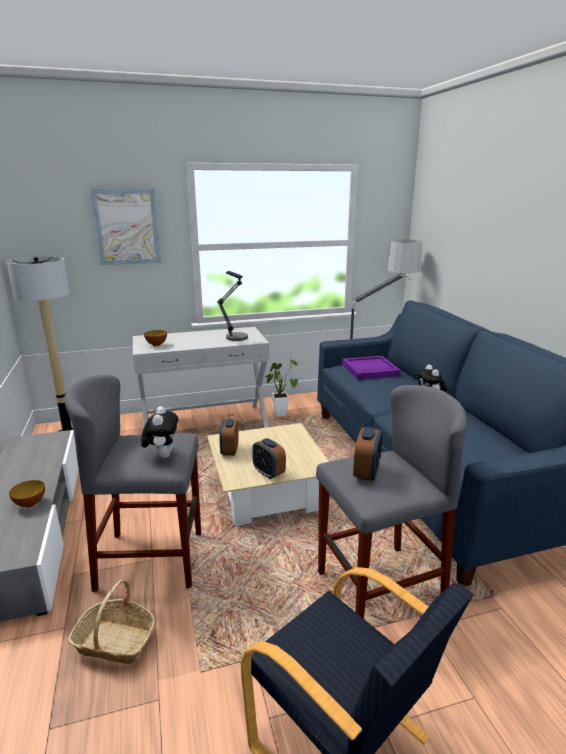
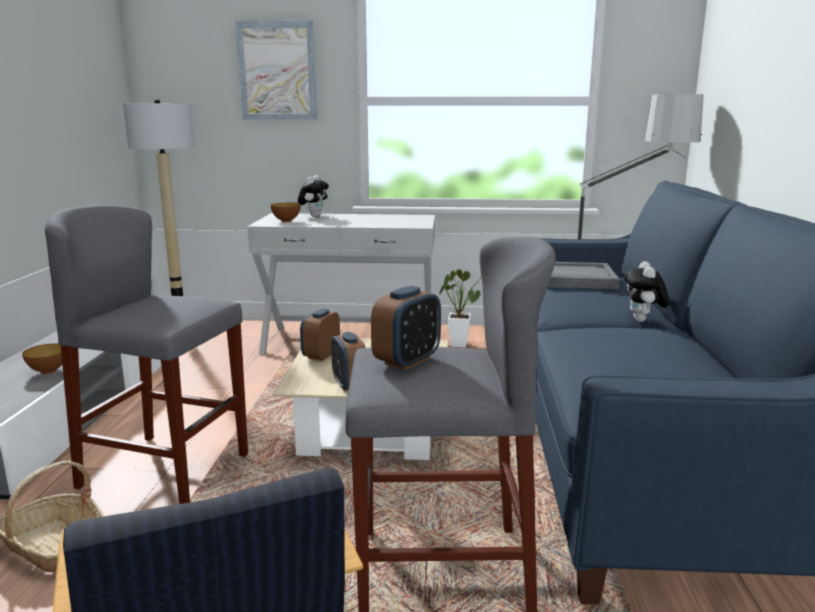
camera: 20 degrees right, 5 degrees down
(162, 455) = (166, 312): plush toy -> plush toy (314, 216)
(235, 335) = (396, 220): table lamp -> none
(369, 370) = (576, 279): purple tray -> grey tray

